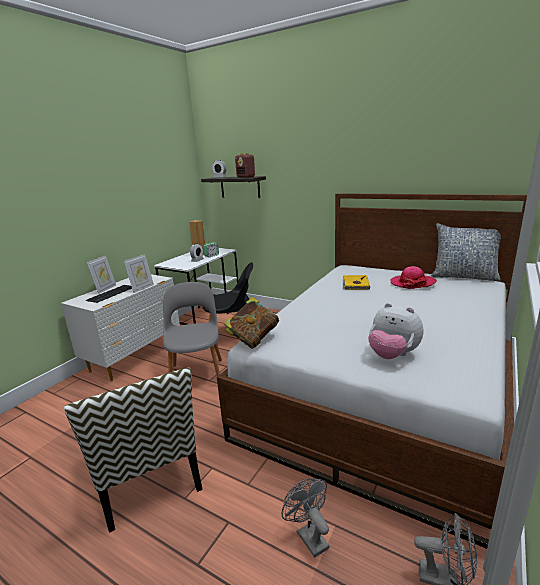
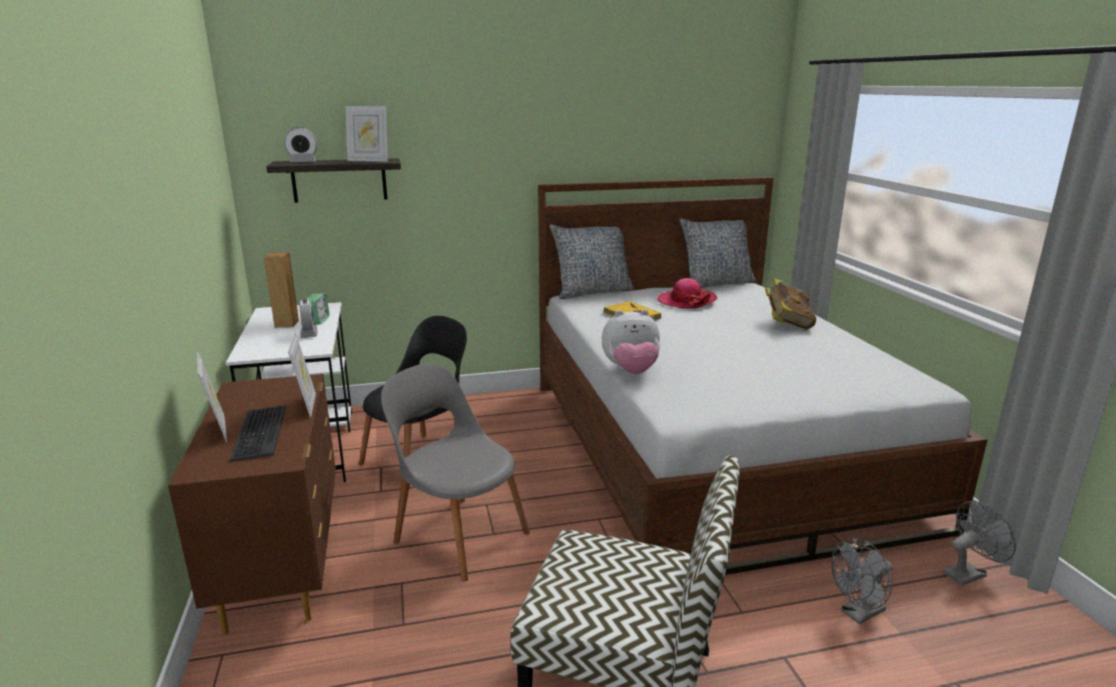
camera: 45 degrees left, 0 degrees up
(135, 356) = (283, 563): white dresser -> brown dresser
(246, 177) = (369, 160): radio -> picture frame
(253, 339) = (668, 411): book -> book (787, 324)
(308, 536) = (858, 614): grey fan -> grey fan turned 45 degrees counterclockwise
(365, 266) = (592, 292): none -> pillow
(392, 355) = (822, 377): plush toy -> plush toy (631, 371)

